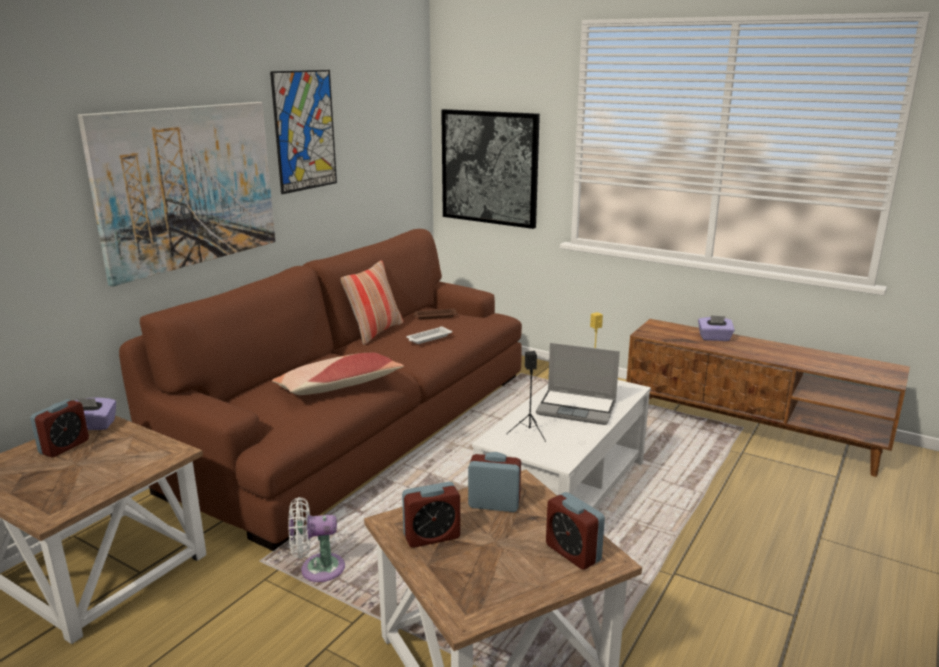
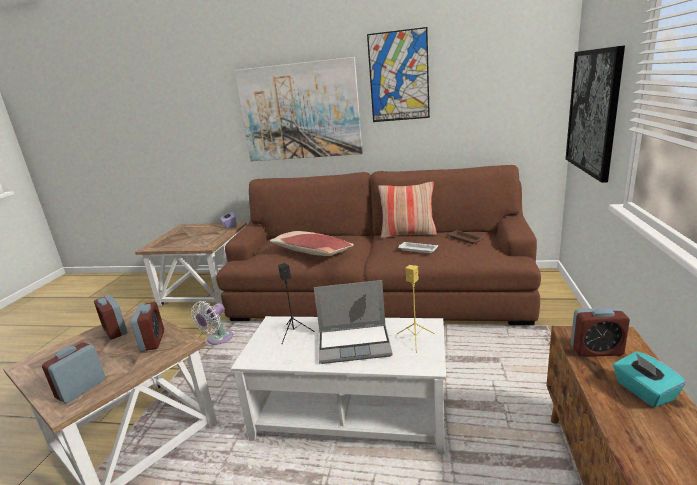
camera: 70 degrees right, 0 degrees up
(64, 447) = (208, 229): alarm clock -> alarm clock (596, 350)
(317, 569) = (218, 339): white fan -> white fan turned 120 degrees counterclockwise
(577, 408) = (355, 344): laptop -> laptop turned 90 degrees counterclockwise
(714, 338) = (643, 391): purple tissue box -> turquoise tissue box

